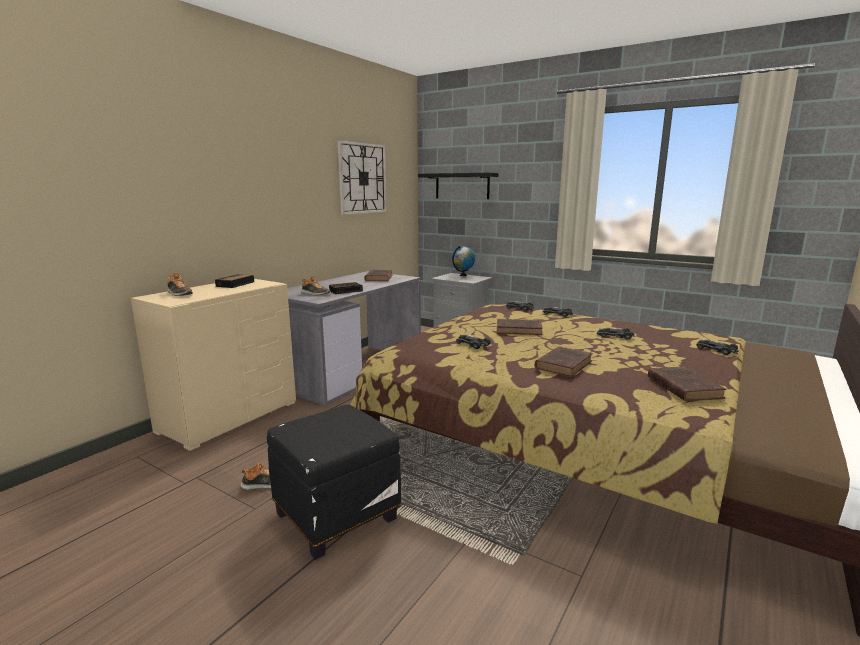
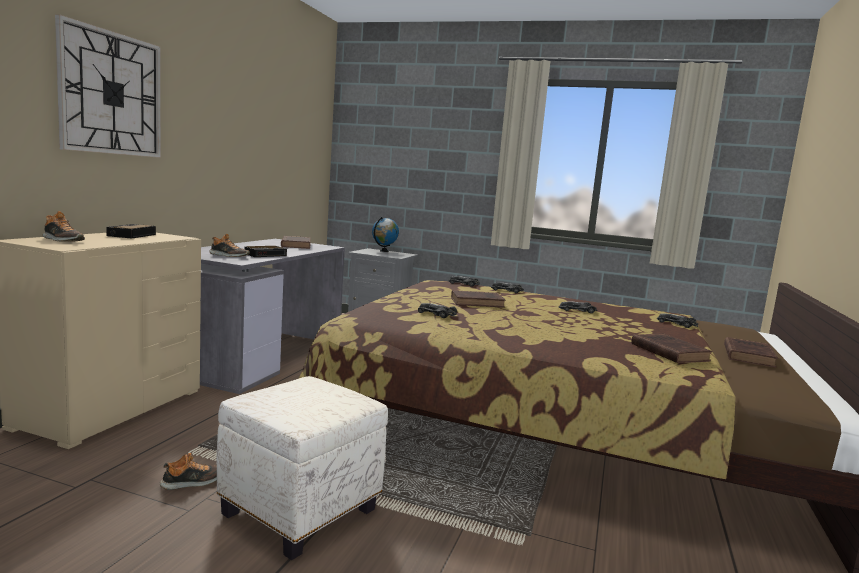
camera: 15 degrees left, 5 degrees down
(337, 514) = (300, 510): black ottoman -> white ottoman
(362, 178) = (276, 128): wall clock -> wall clock (111, 94)
(462, 186) = (386, 150): black shelf -> none
(564, 364) = (544, 333): brown book -> brown book (748, 355)

